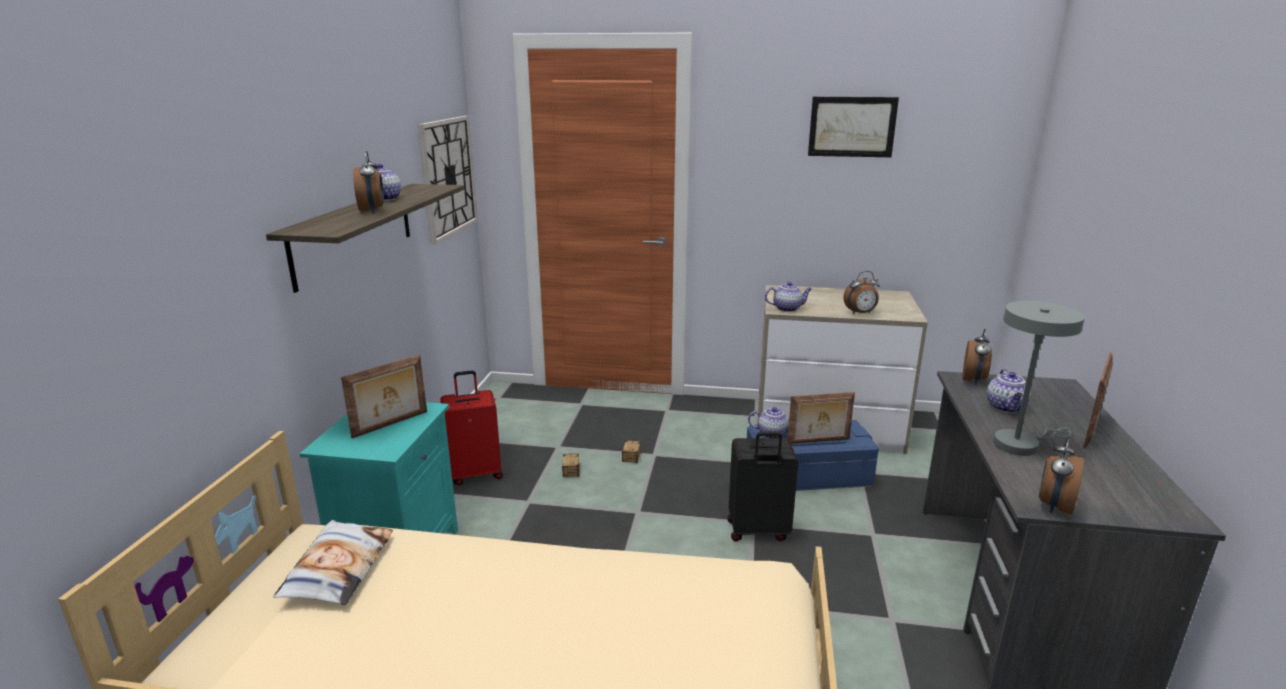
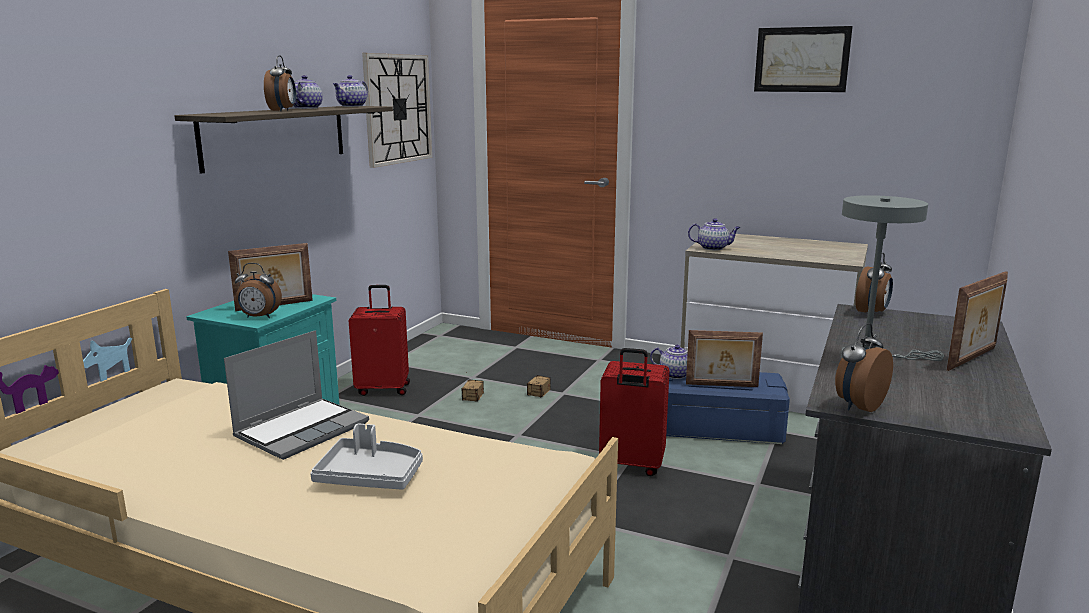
camera: 15 degrees right, 5 degrees down
(338, 569) = (179, 406): pillow -> none
(497, 580) = (302, 429): none -> laptop
(609, 633) = (370, 476): none -> grey tray
(757, 531) = (630, 465): black suitcase -> red suitcase
(860, 313) = (791, 256): alarm clock -> alarm clock (259, 317)
(1006, 407) = (888, 334): teapot -> teapot (352, 106)

